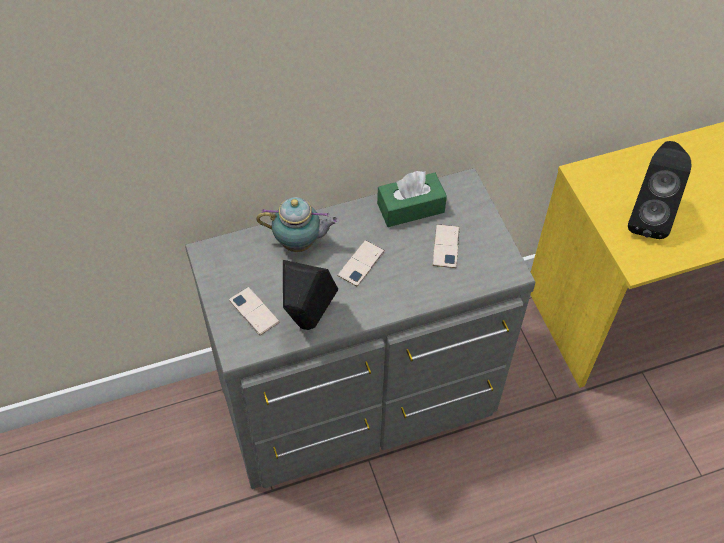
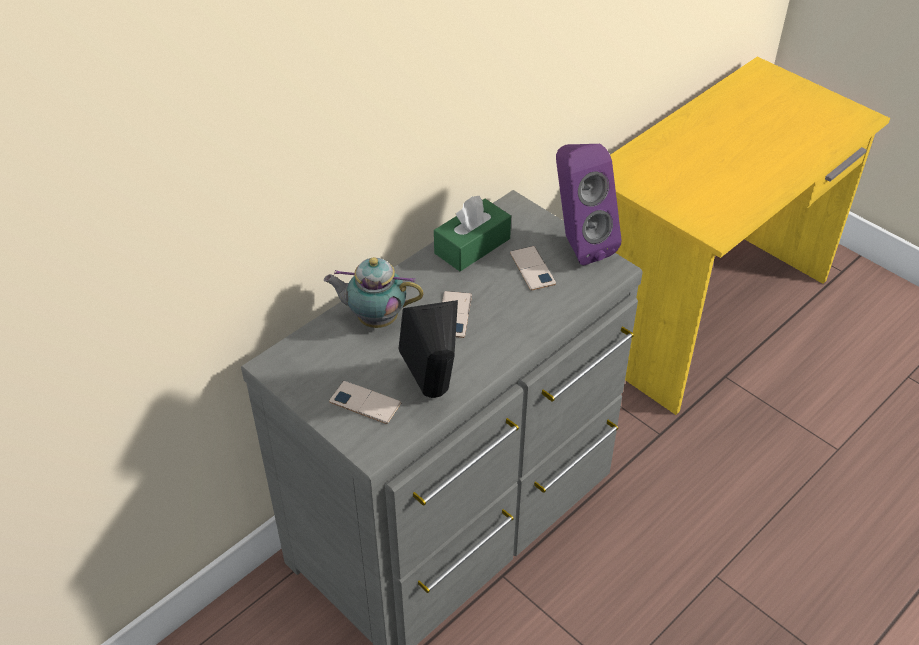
camera: 25 degrees left, 10 degrees down
(300, 243) = (375, 319): teapot -> teapot turned 150 degrees counterclockwise
(496, 238) = (578, 244): none -> purple speaker
(647, 217) = (696, 189): black speaker -> none

